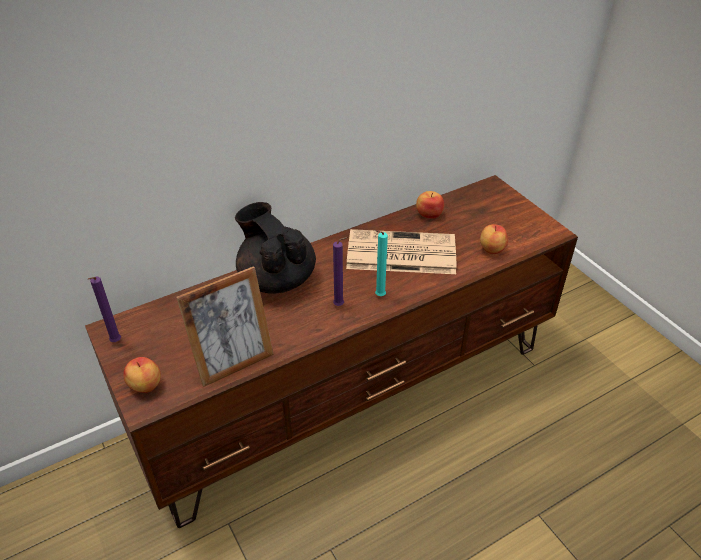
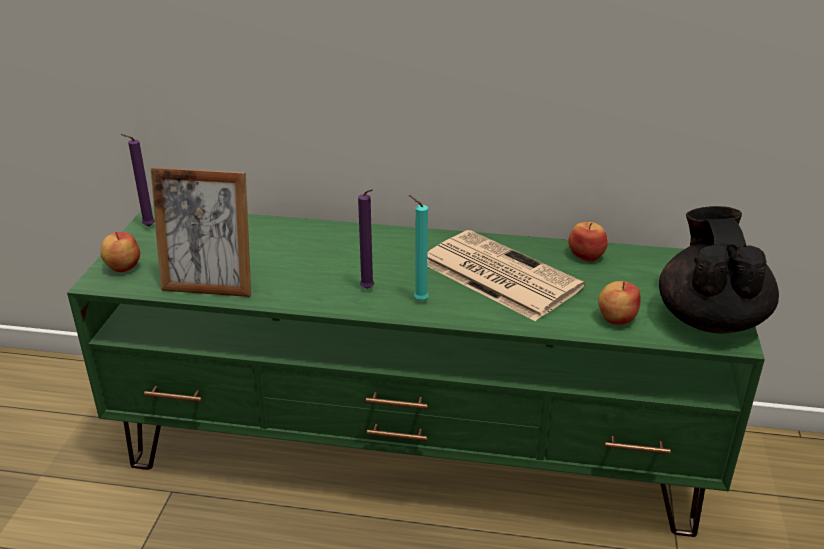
camera: 40 degrees right, 10 degrees down
(276, 278) = (341, 241): black teapot -> black teapot (710, 318)
(350, 392) = (414, 450): brown tv stand -> green tv stand

